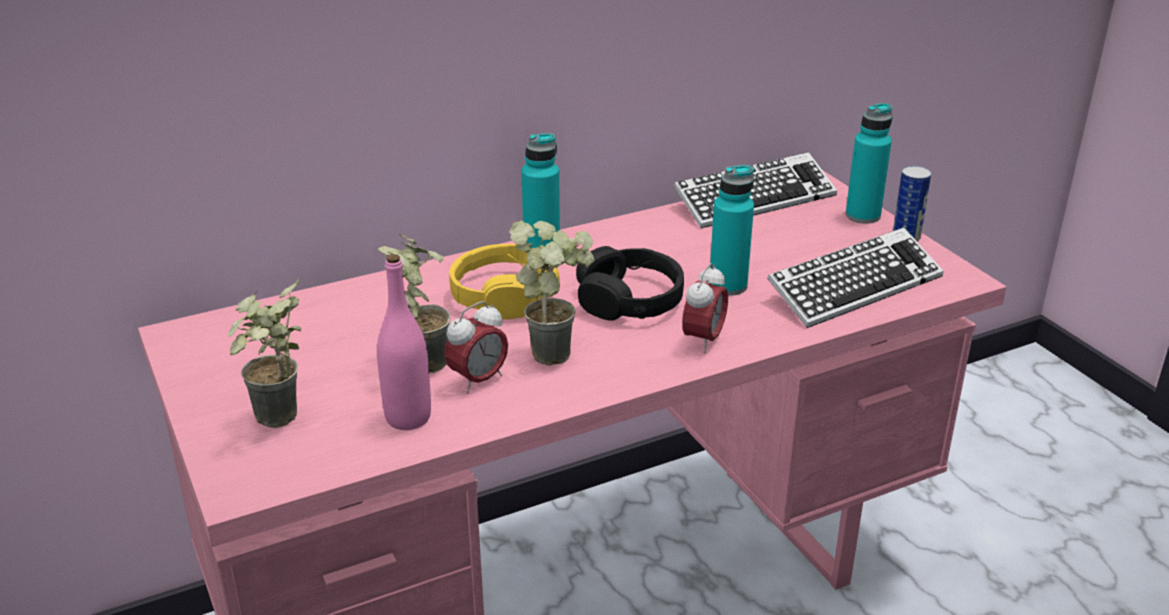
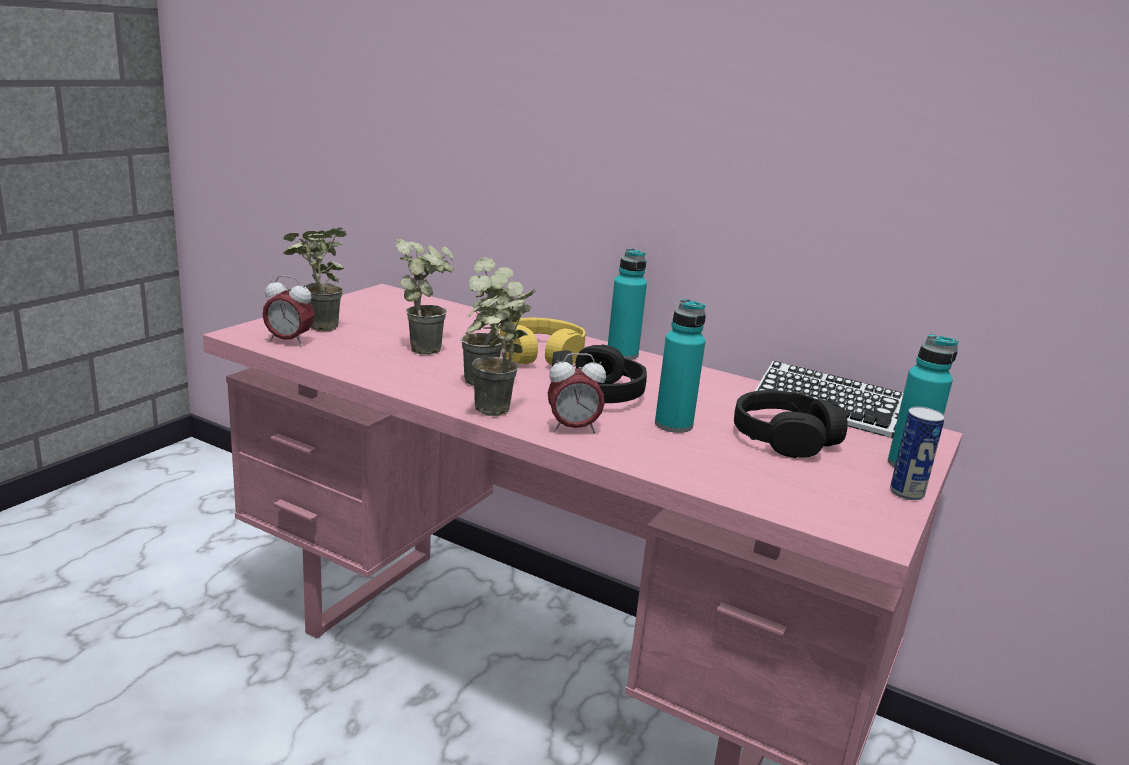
camera: 55 degrees right, 10 degrees down
(408, 418) = (356, 357): pink bottle -> none
(478, 380) = (422, 367): alarm clock -> alarm clock (289, 341)
(640, 375) = (491, 414): none -> potted plant
(785, 245) = (784, 438): none -> black headphones
(854, 287) = (761, 479): keyboard -> none

